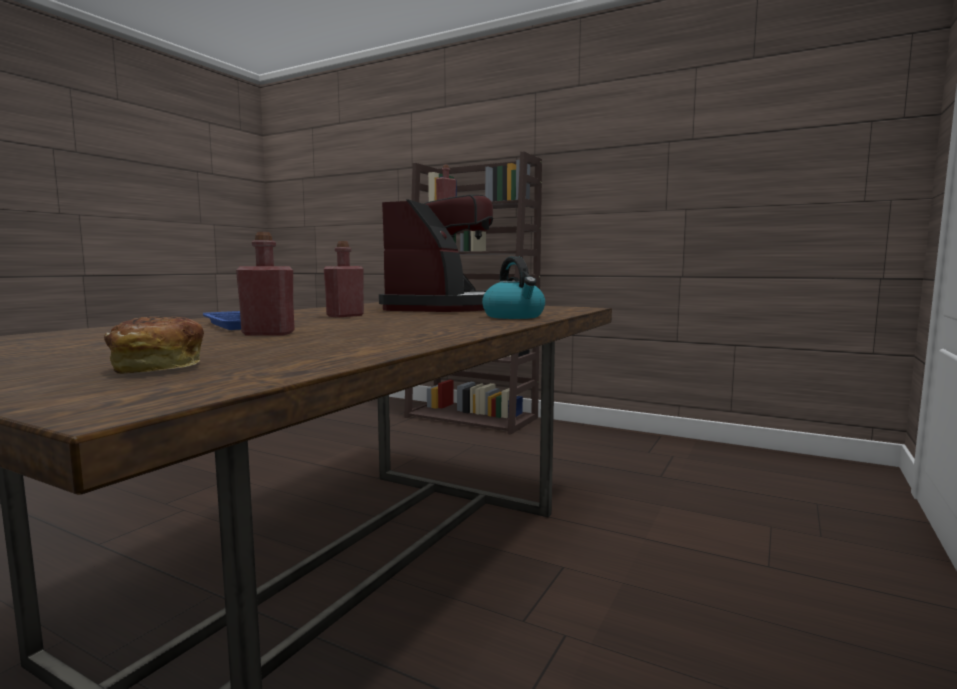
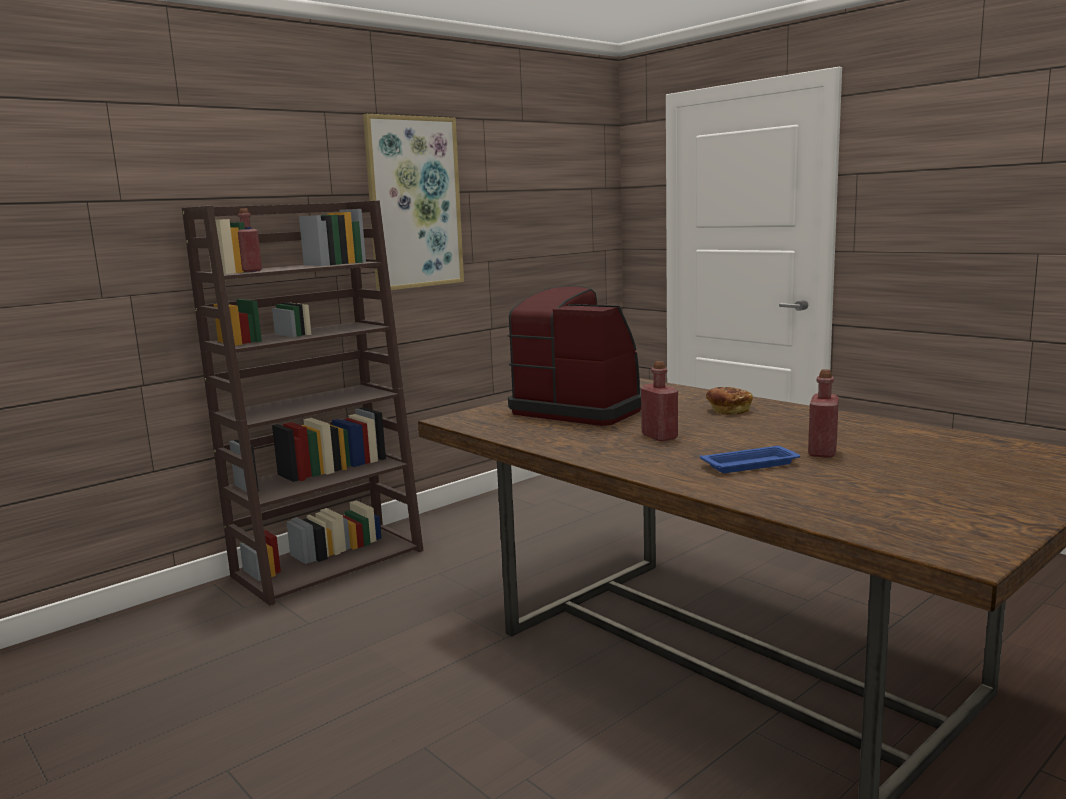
camera: 70 degrees left, 5 degrees up
(159, 367) = (999, 463): bread -> bread (728, 410)
(514, 316) = (695, 398): kettle -> none
(603, 156) = (414, 203): none -> picture

